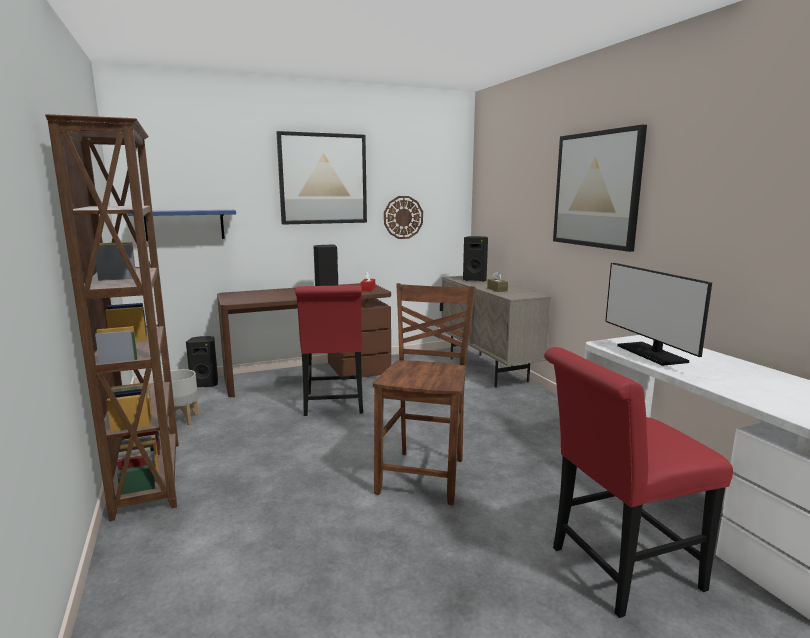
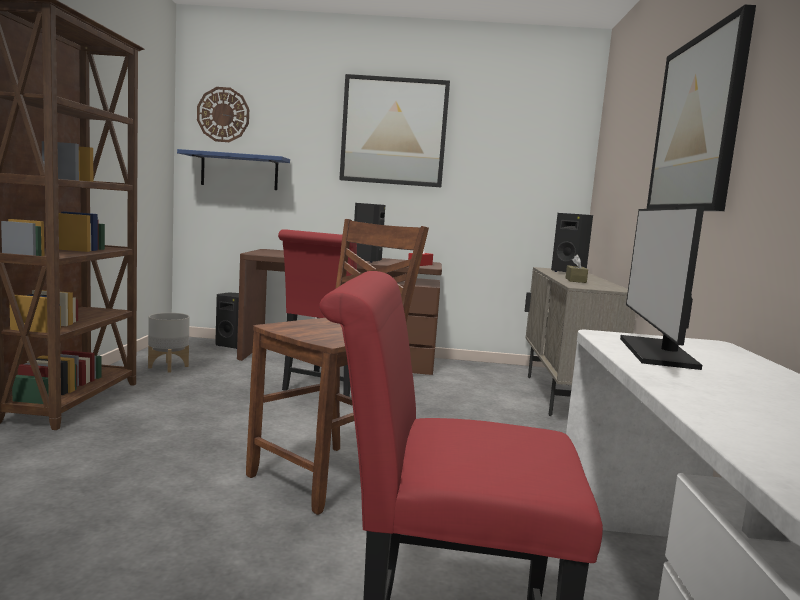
camera: 25 degrees right, 5 degrees down
(403, 217) = (492, 186): wall clock -> wall clock (223, 115)

